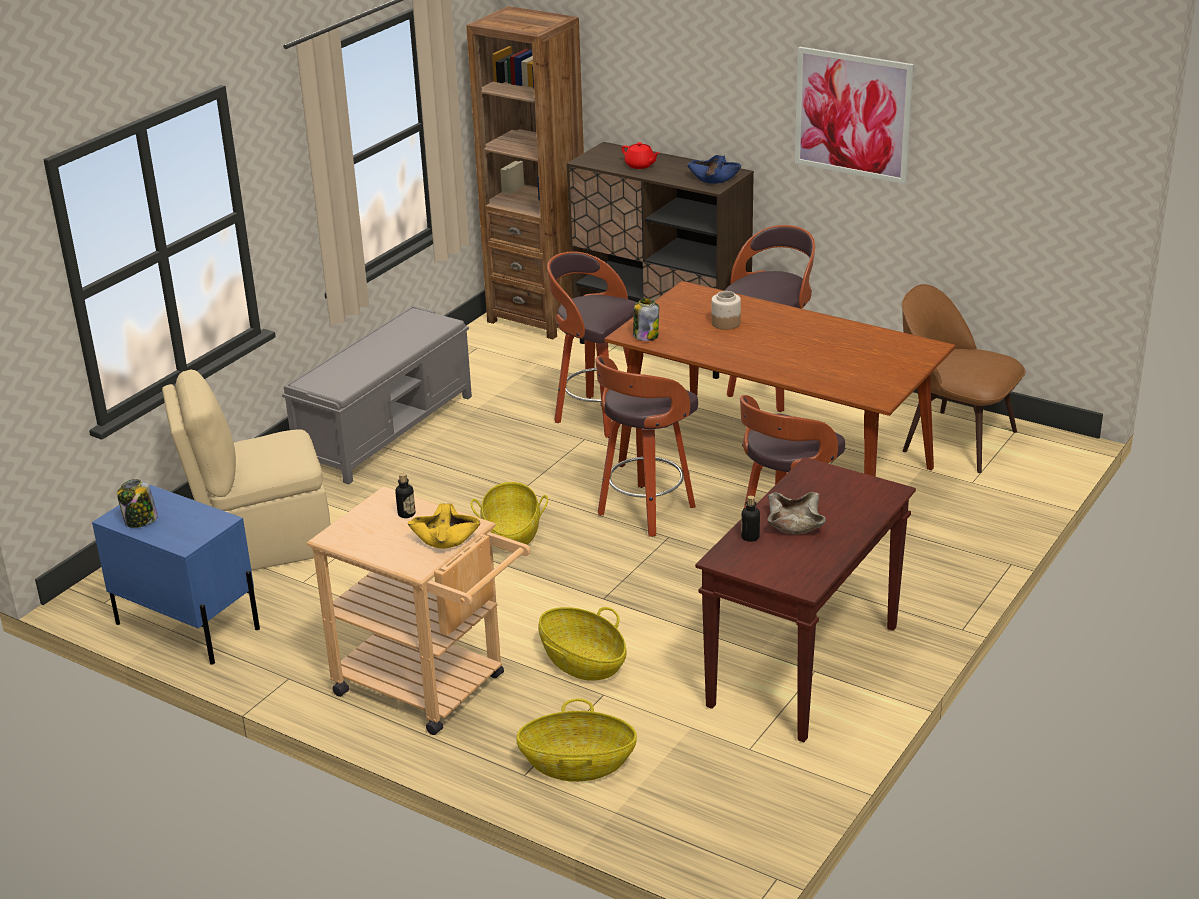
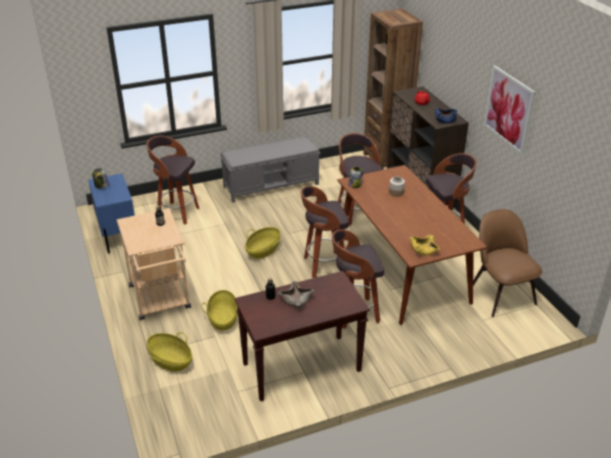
camera: 35 degrees right, 5 degrees up
(261, 543) = (177, 213): beige chair -> stool
(445, 537) = (159, 240): yellow bowl -> yellow bowl (424, 249)

